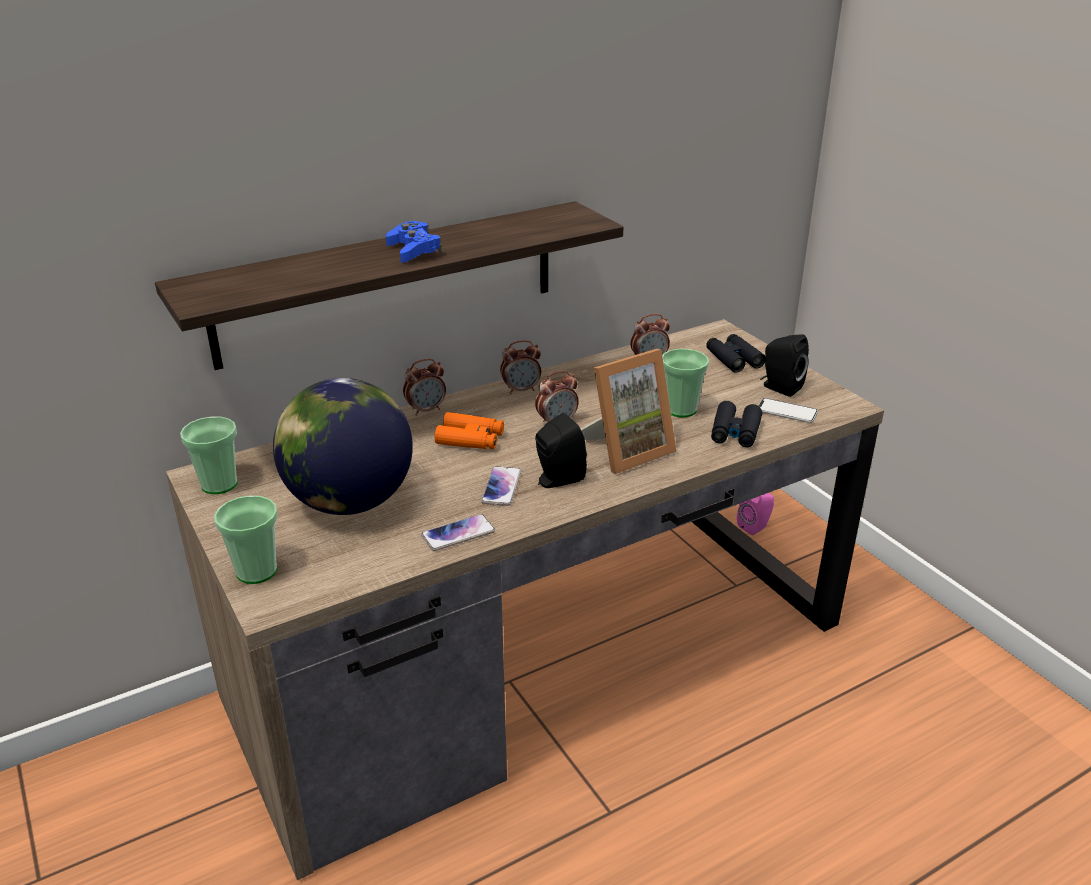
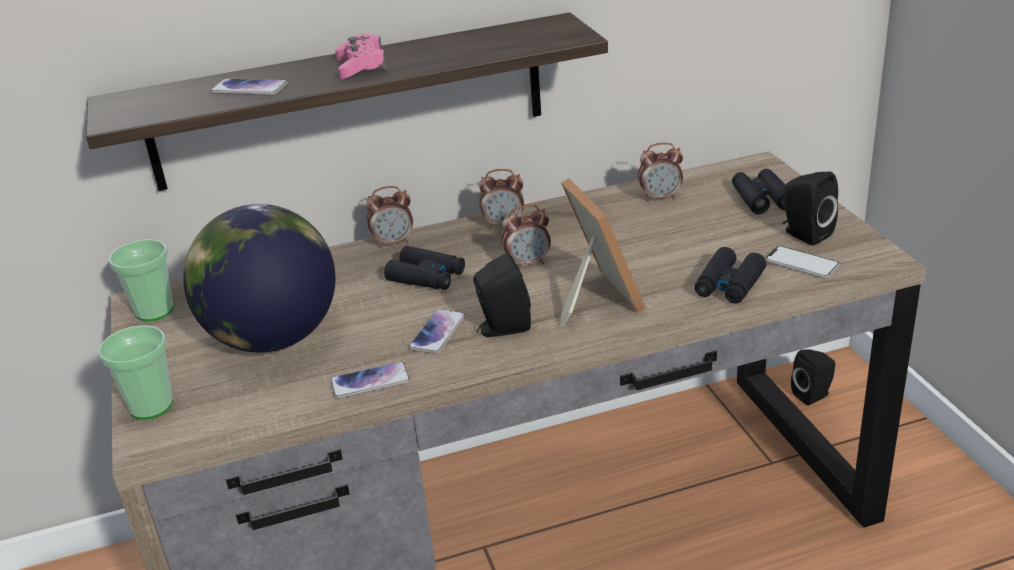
camera: 15 degrees right, 0 degrees up
(317, 272) = (249, 89): none -> phone
(414, 250) = (361, 66): blue game controller -> pink game controller
(470, 439) = (426, 277): orange binoculars -> black binoculars
(627, 450) = (594, 299): picture frame -> picture frame turned 90 degrees counterclockwise
(680, 409) = (675, 255): cup -> none
(755, 526) = (813, 395): pink speaker -> black speaker

